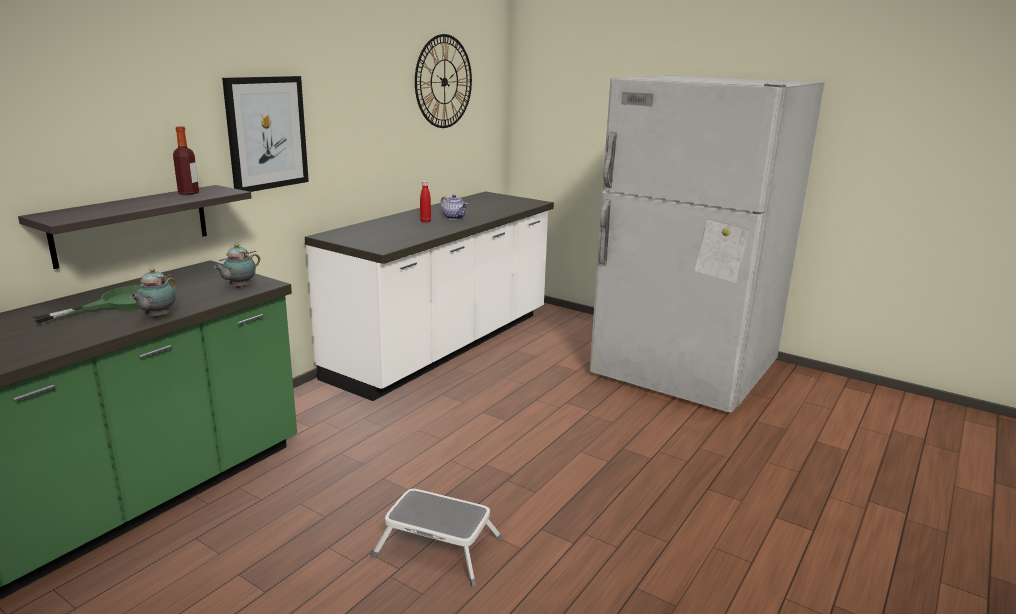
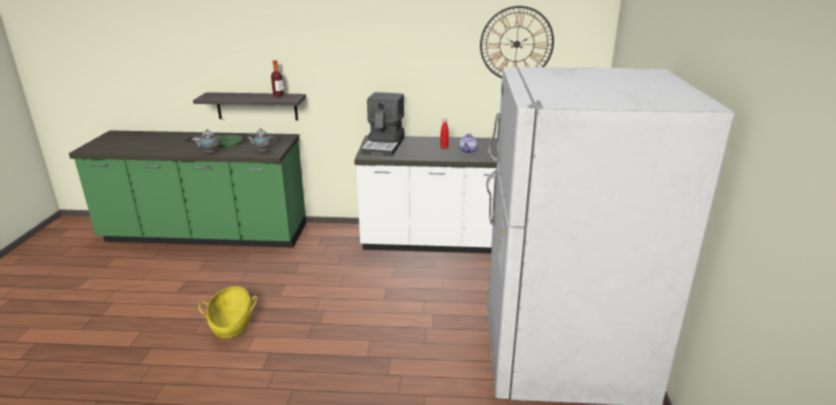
camera: 60 degrees right, 5 degrees up
(266, 133) = (341, 68): picture -> none
(366, 237) = (384, 146): none -> coffee machine
(438, 548) = (232, 324): grey step ladder -> basket

